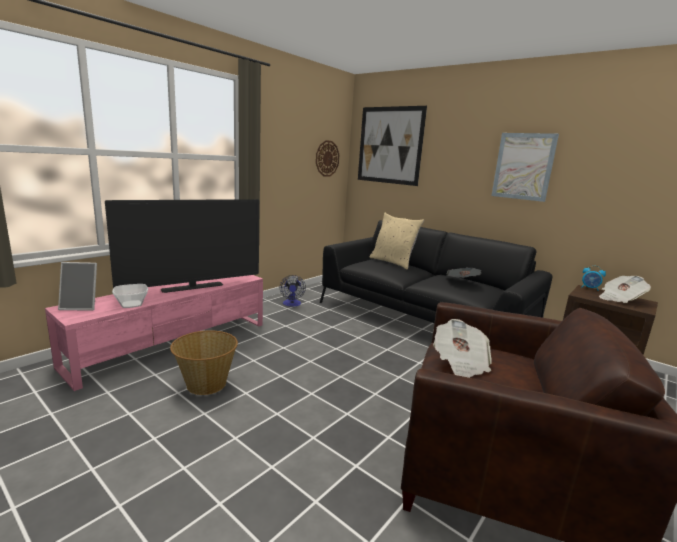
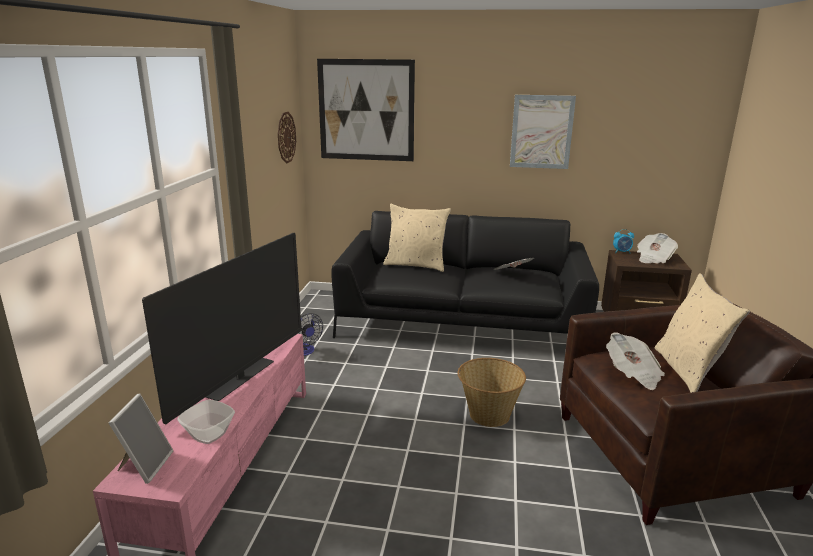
camera: 30 degrees left, 5 degrees up
(81, 306) = (145, 465): picture frame -> picture frame turned 45 degrees counterclockwise
(206, 384) = (342, 496): basket -> basket (488, 415)
(528, 379) = (688, 371): none -> beige pillow

